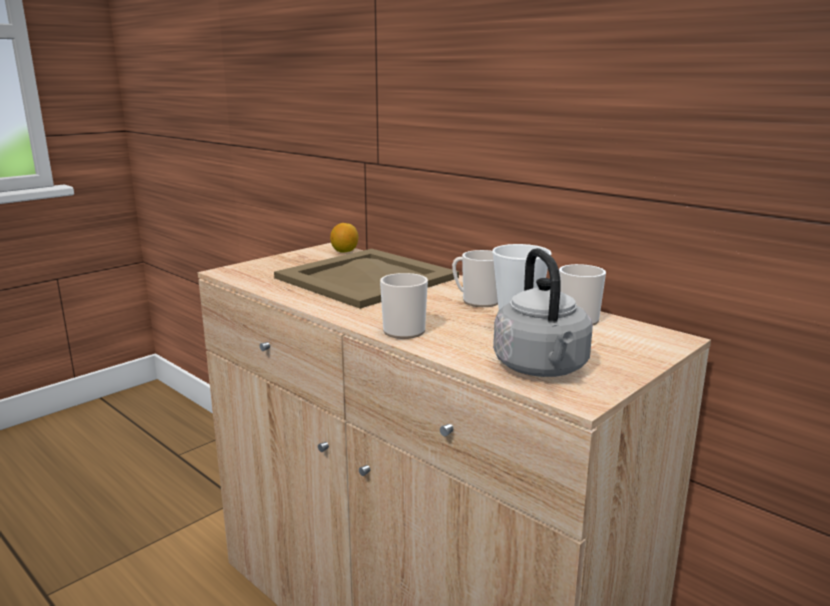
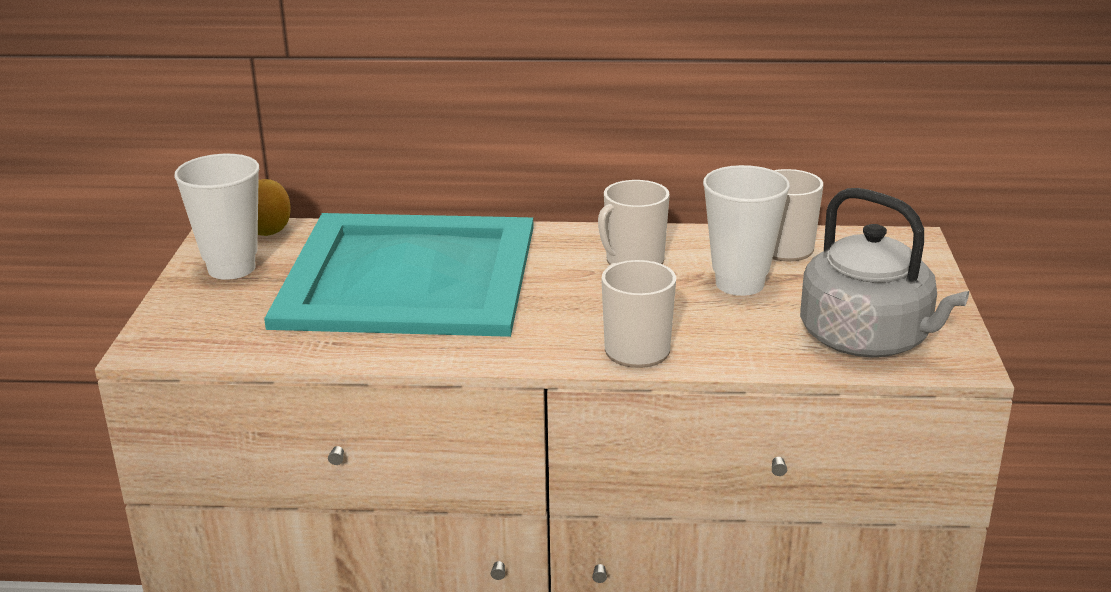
camera: 40 degrees left, 10 degrees up
(306, 258) = (231, 268): none -> cup
(368, 278) = (411, 274): beige tray -> turquoise tray

